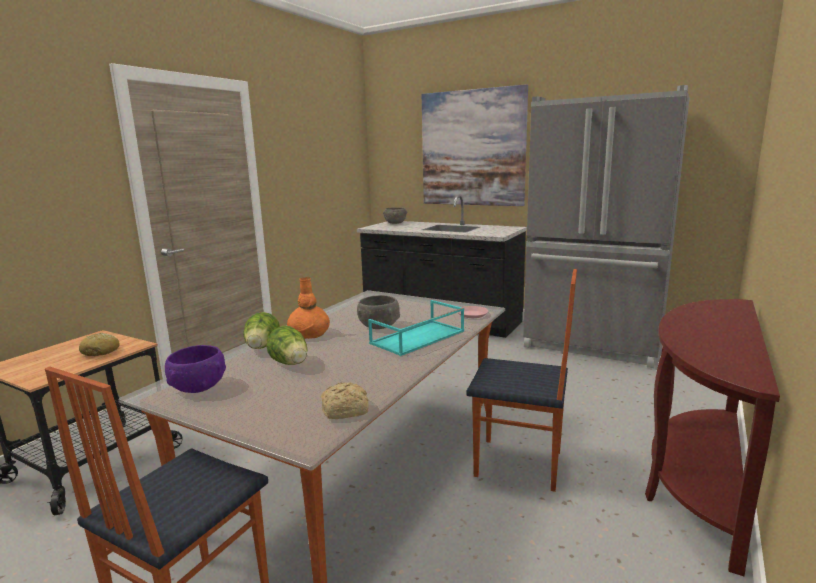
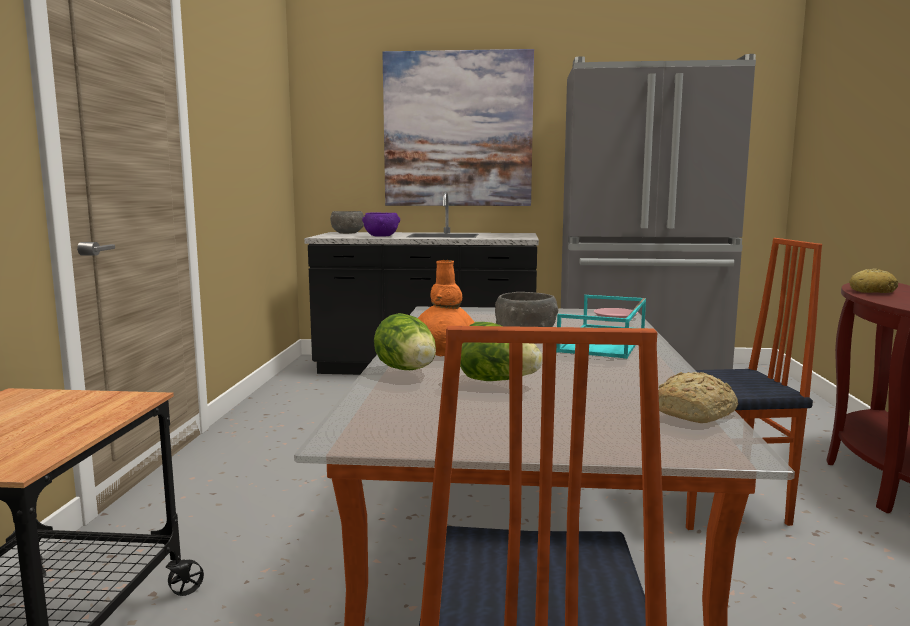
camera: 25 degrees left, 5 degrees down
(101, 352) = (75, 414): bread -> bread (872, 291)
(198, 387) = (416, 422): purple bowl -> purple bowl (381, 236)

